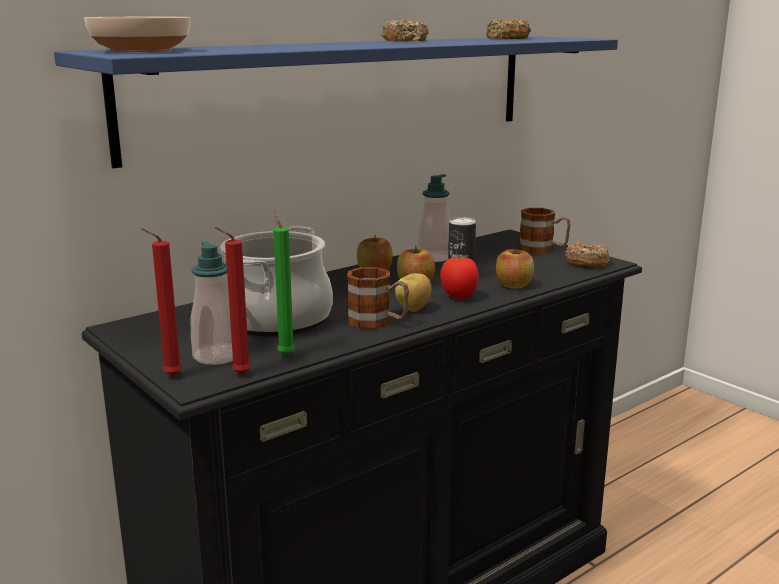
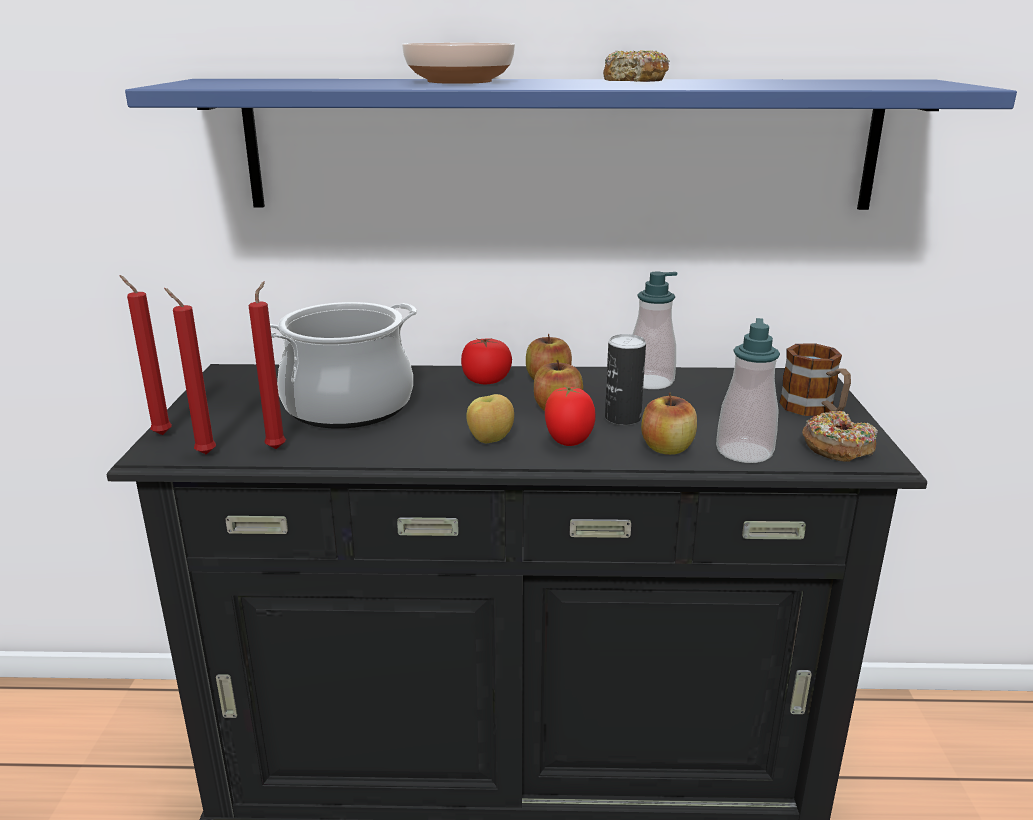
camera: 40 degrees right, 5 degrees up
(142, 50) = (238, 81): bowl -> bowl (461, 81)
(217, 356) = (228, 428): soap dispenser -> soap dispenser (744, 452)
(285, 354) = (278, 447): green candle -> red candle
(335, 281) = (486, 380): none -> tomato
(378, 322) = (425, 443): mug -> none
(508, 38) = (821, 82): donut -> none

